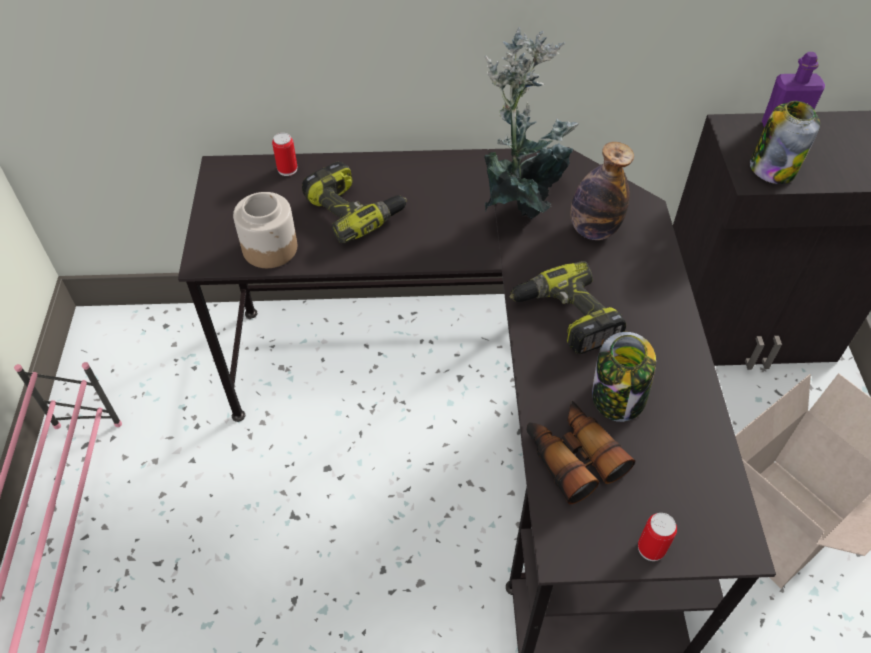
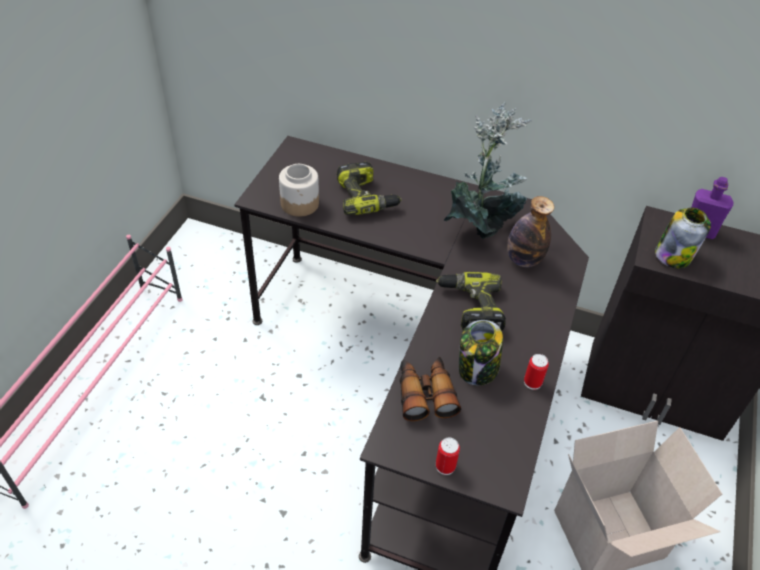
camera: 20 degrees right, 5 degrees down
(287, 169) = (337, 159): can -> can (532, 382)

